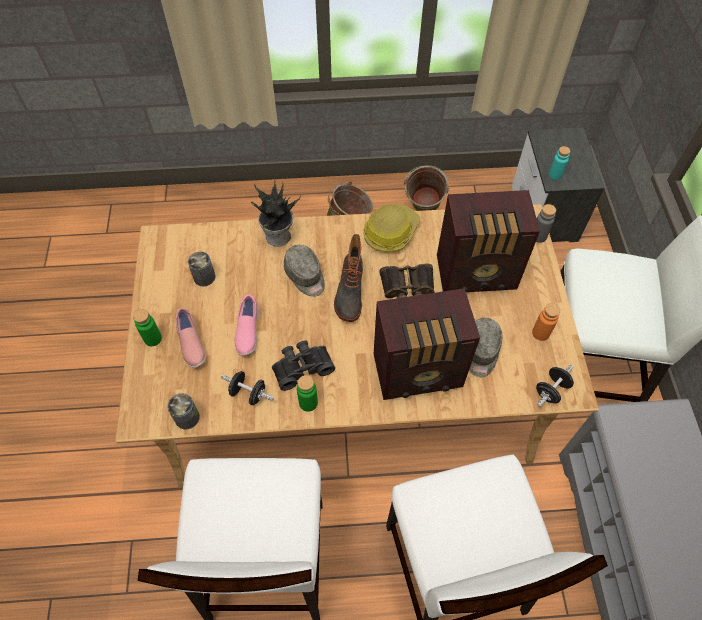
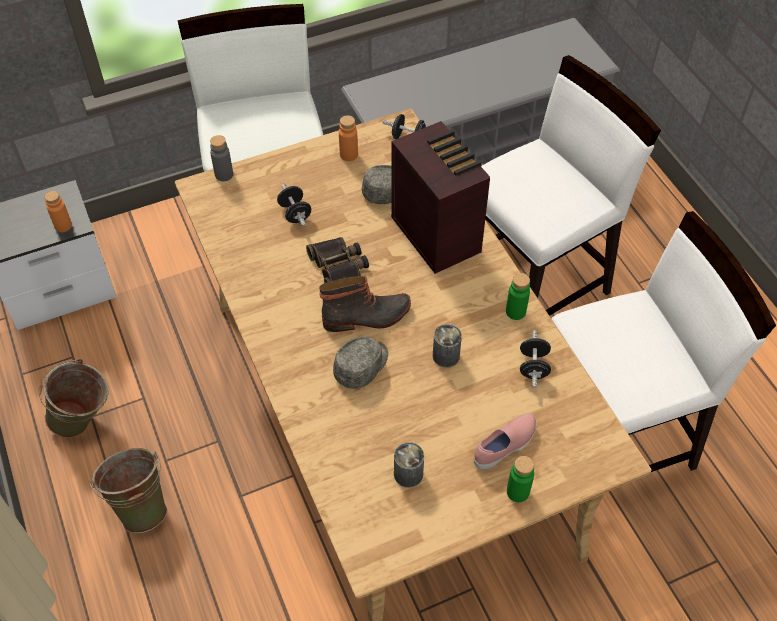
camera: 110 degrees left, 5 degrees down
(187, 417) = (589, 412): can -> can (446, 356)
(247, 332) = (462, 396): pink shoe -> none
(278, 237) = (314, 415): potted plant -> none
(301, 366) = (479, 331): black binoculars -> none
(390, 232) = (265, 303): hard hat -> none
(478, 274) = (295, 213): radio -> black dumbbell
(555, 175) = (63, 226): turquoise bottle -> orange bottle

